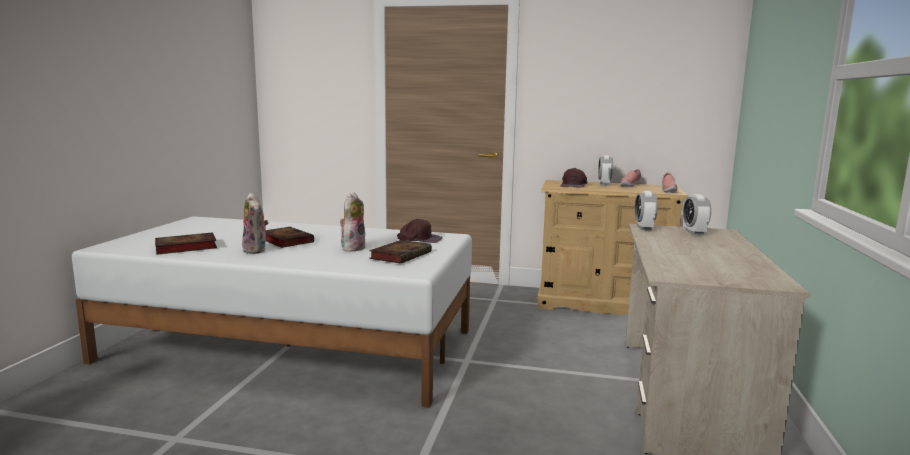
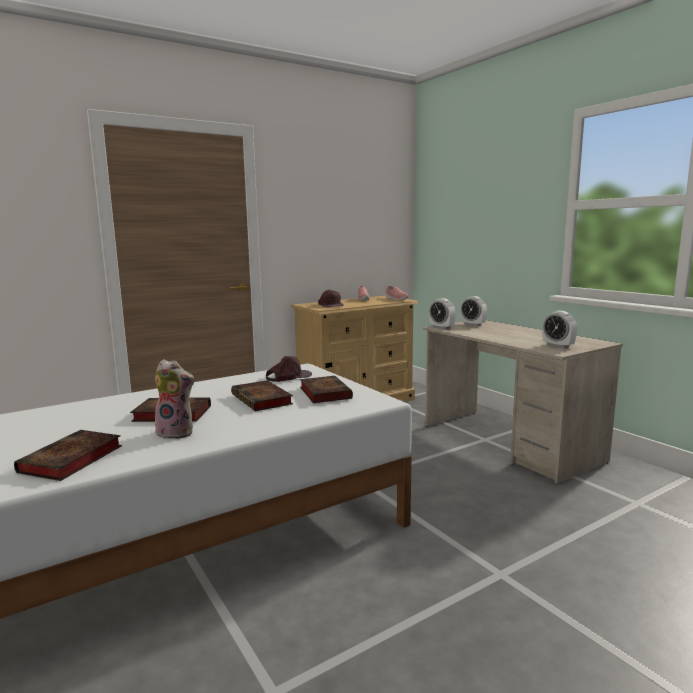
camera: 45 degrees left, 0 degrees up
(352, 248) = (263, 400): plush toy -> book
(604, 184) = (344, 301): alarm clock -> alarm clock (558, 346)

